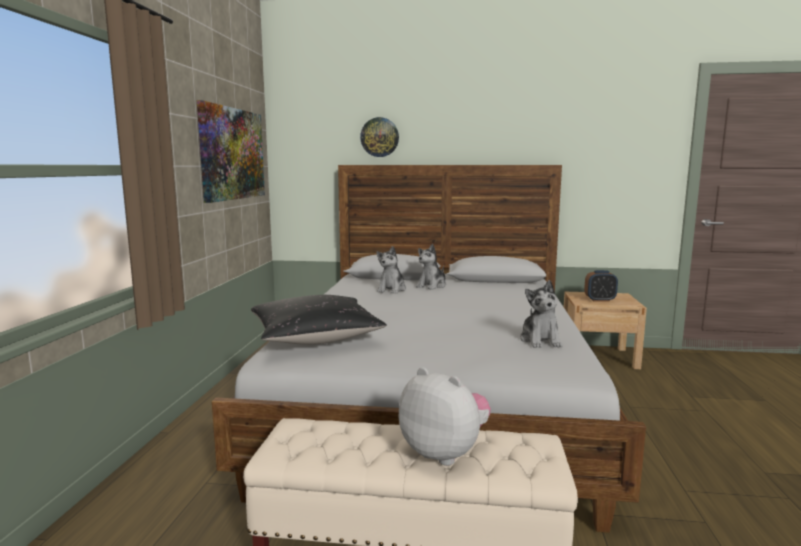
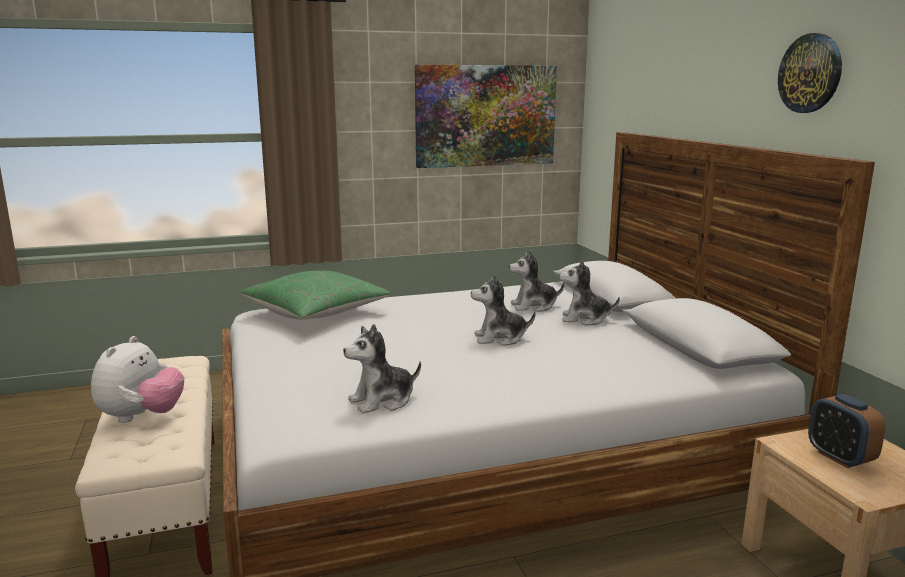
camera: 65 degrees right, 5 degrees up
(315, 336) = (316, 312): black pillow -> green pillow
(379, 137) = (665, 94): wall clock -> wall clock (810, 73)
(447, 304) = (500, 338): none -> plush toy

